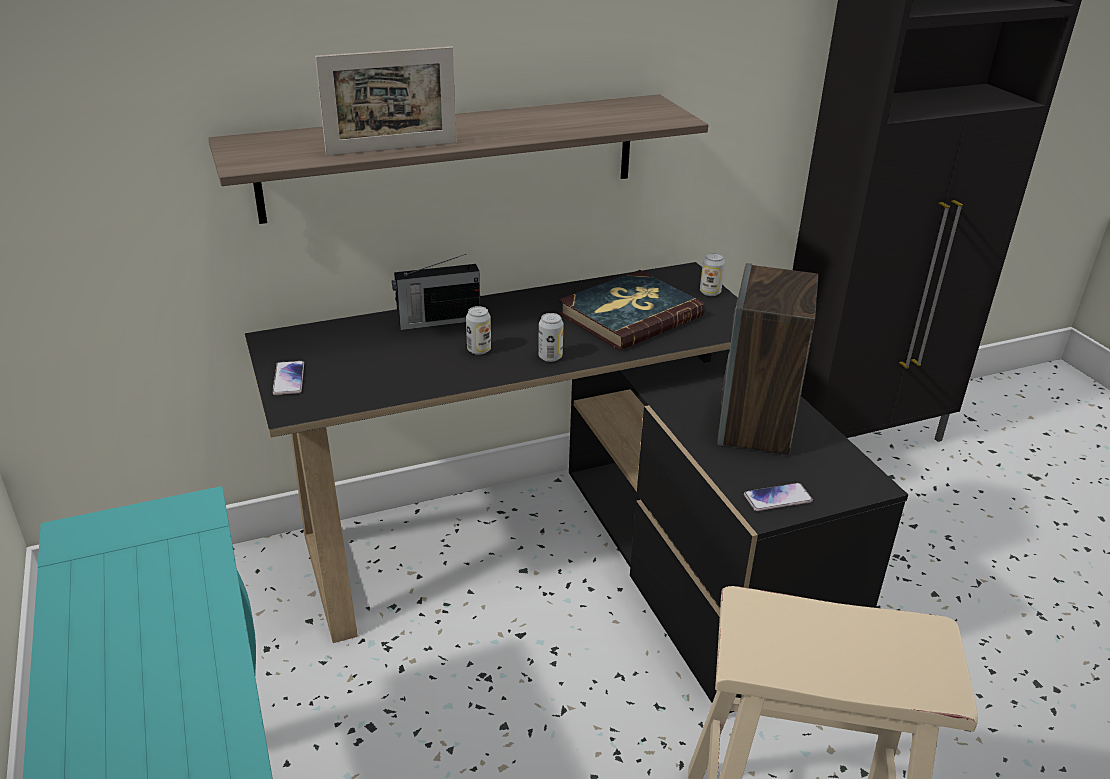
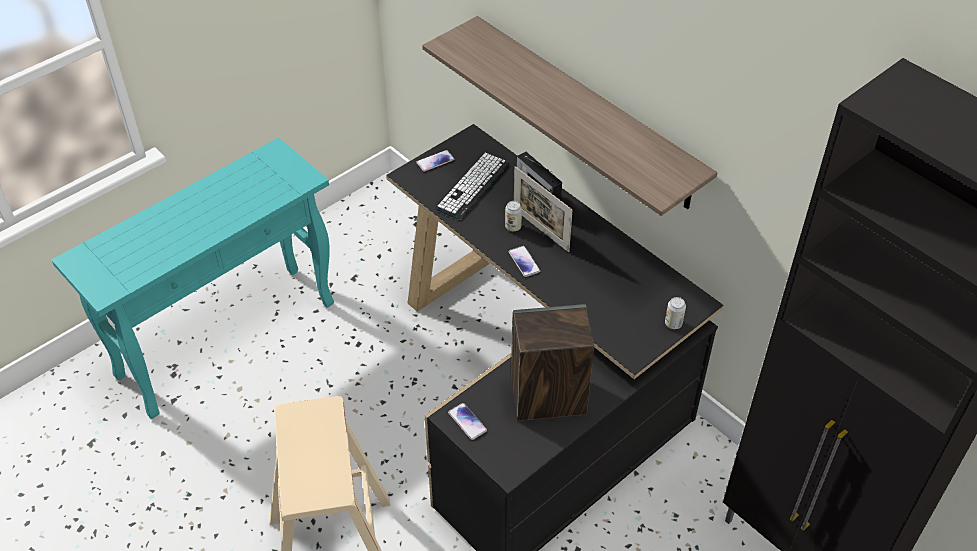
camera: 70 degrees right, 15 degrees up
(372, 361) = (472, 186): none -> keyboard
(392, 148) = (504, 86): picture frame -> picture frame (540, 230)
(550, 357) = (524, 262): can -> phone
(629, 315) = (606, 286): book -> none

